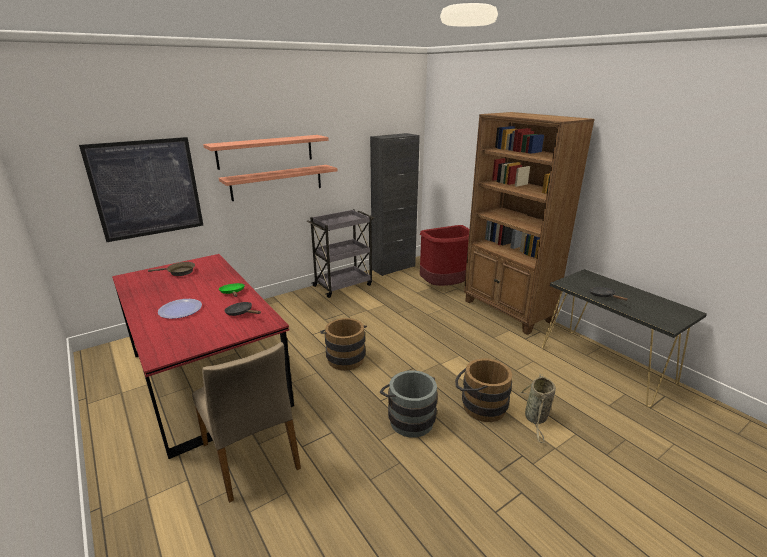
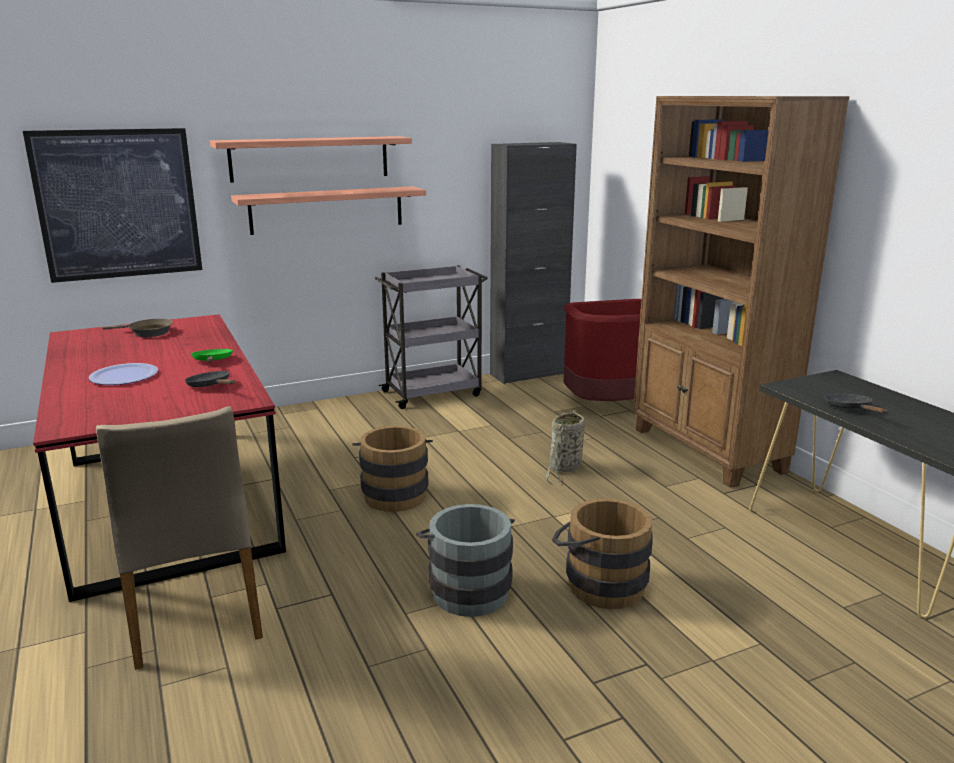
camera: 10 degrees right, 5 degrees down
(536, 418) = (695, 613): basket -> basket (564, 468)

